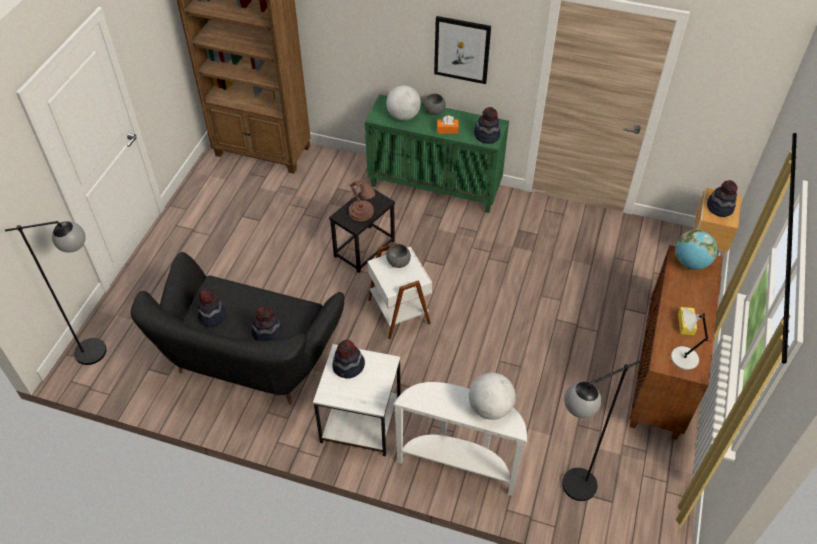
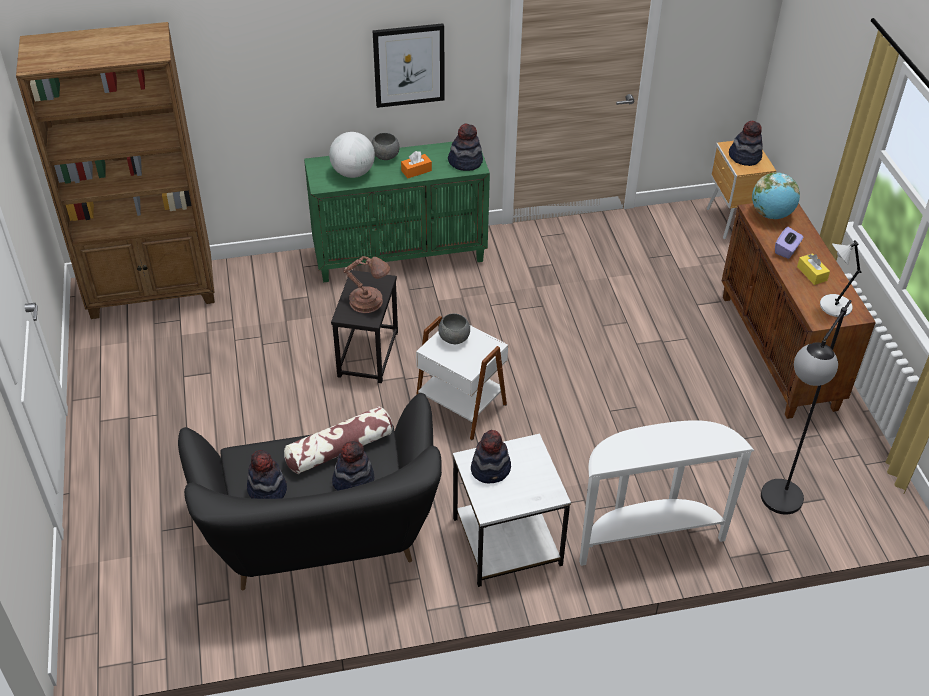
camera: 30 degrees left, 5 degrees down
(102, 349) = (113, 610): black floor lamp -> none
(274, 308) = (339, 449): none -> pillow
(490, 408) = (693, 433): globe -> none
(680, 297) = (787, 250): none -> purple tissue box

